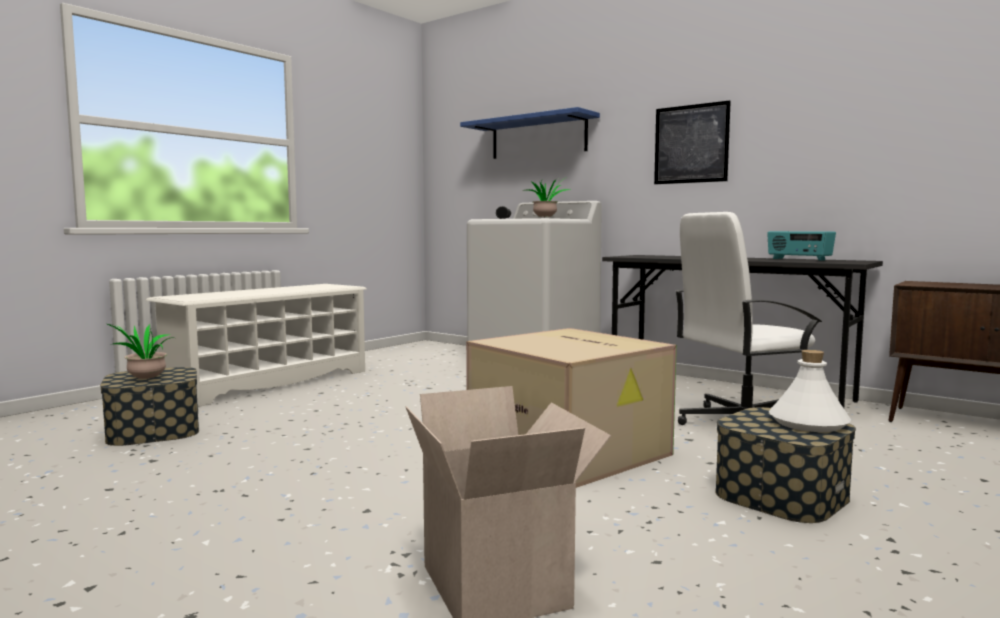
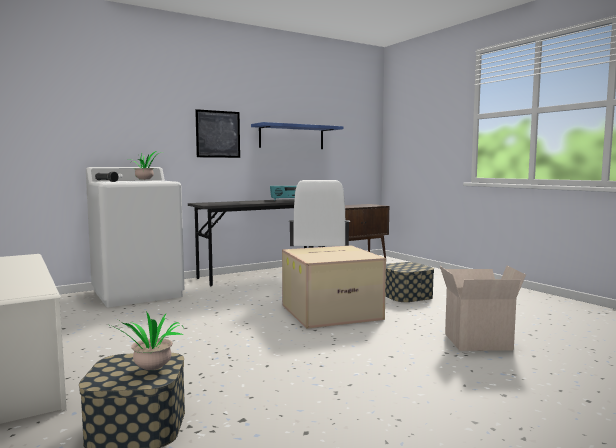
camera: 70 degrees left, 0 degrees up
(538, 137) = (96, 114): blue shelf -> blue shelf (291, 137)
(808, 423) = (407, 264): white bottle -> none

